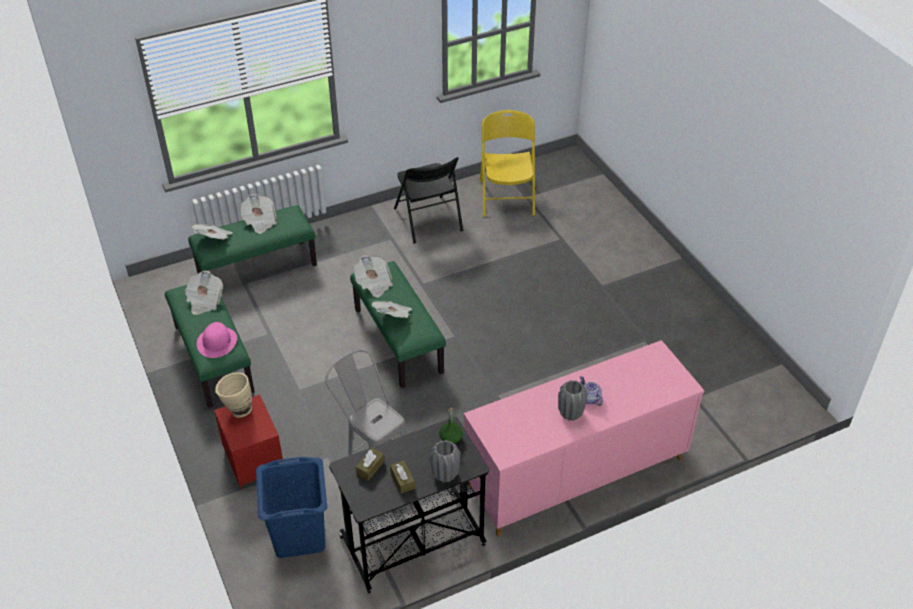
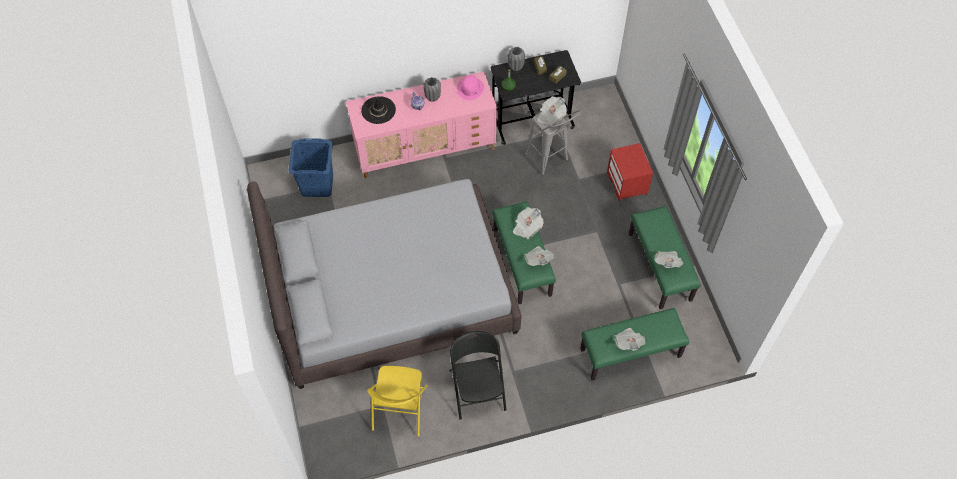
camera: 170 degrees left, 15 degrees up
(214, 239) = (666, 328): newspaper -> newspaper (551, 116)
(217, 342) = (655, 224): pink hat -> pink hat (470, 88)
(237, 410) = (637, 170): beige vase -> none
(299, 535) = (598, 133): blue laundry basket -> blue laundry basket (317, 184)
(553, 288) = (391, 293): none -> grey bed
(646, 383) = (378, 110): none -> black hat

